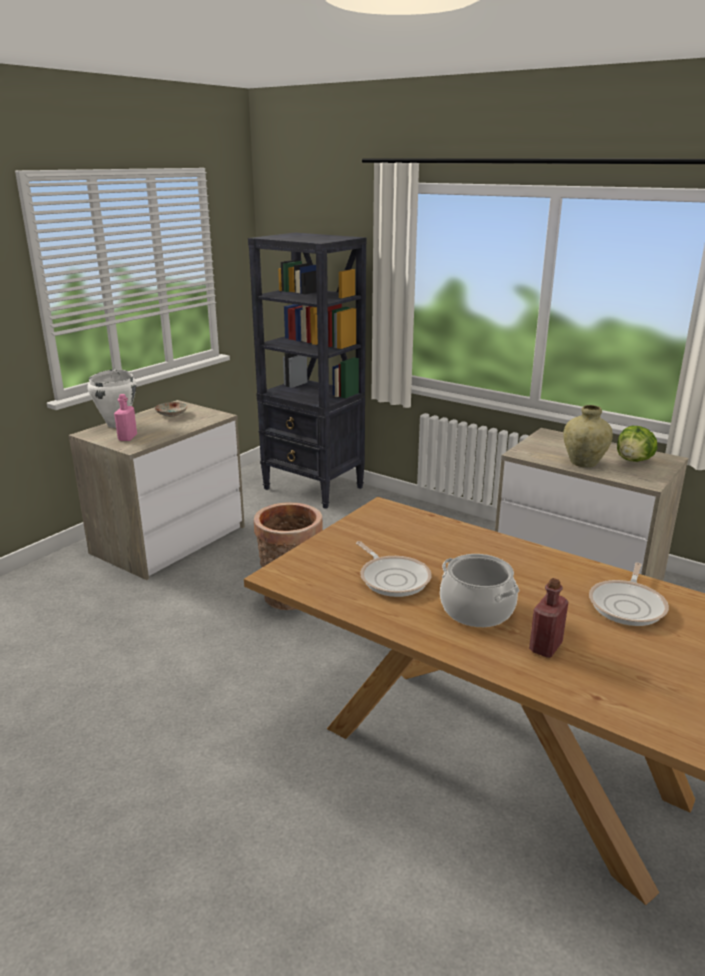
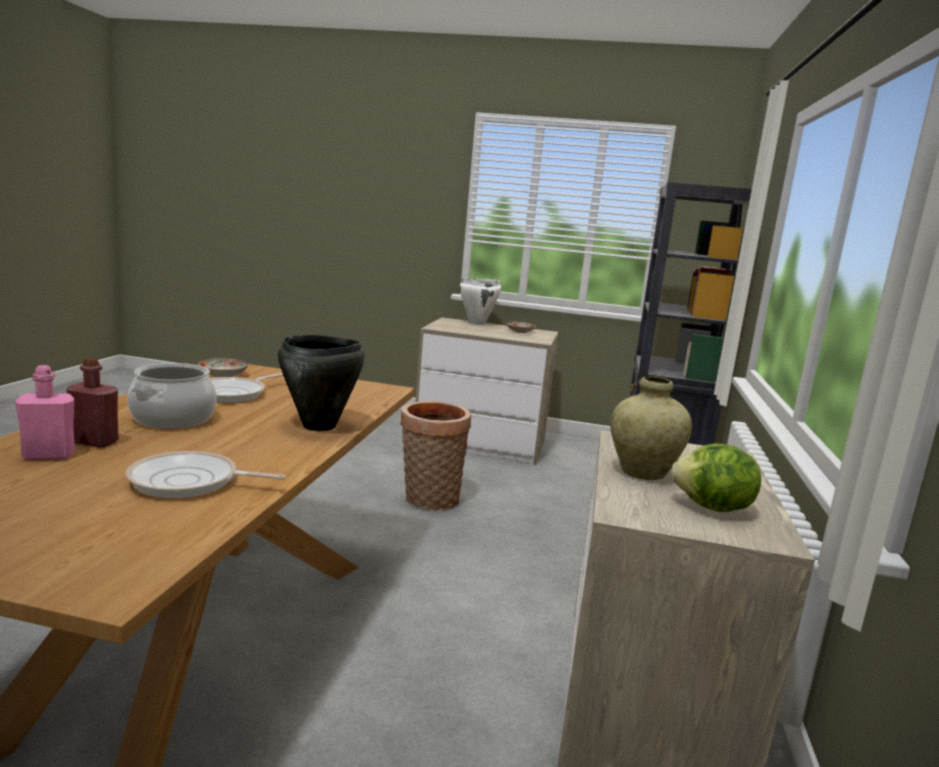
camera: 65 degrees right, 10 degrees down
(127, 437) = (454, 326): pink bottle -> pink bottle (48, 455)
(320, 580) = (224, 375): none -> plate
(493, 547) = (319, 426): none -> black cooking pot

